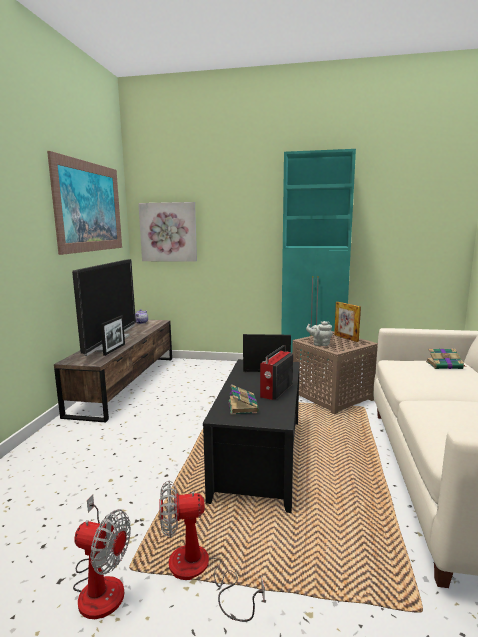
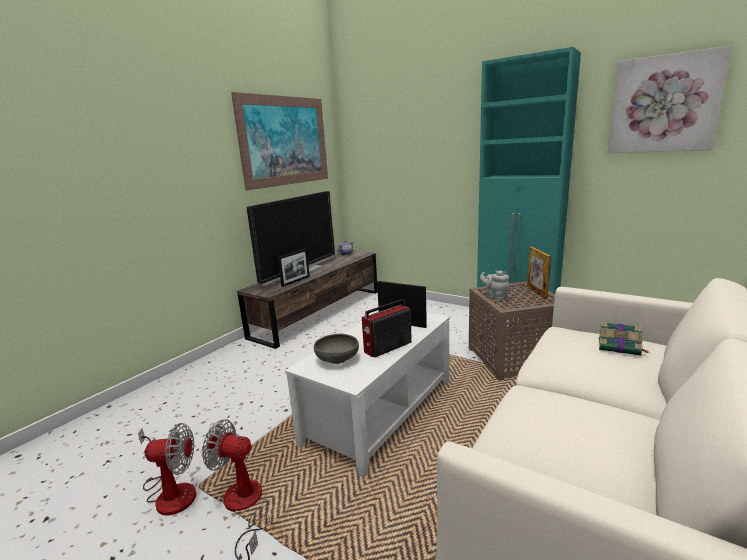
camera: 25 degrees right, 5 degrees up
(100, 584) = (171, 491): fan -> fan turned 45 degrees counterclockwise
(168, 232) = (373, 161): picture -> picture (664, 104)
(243, 406) = (337, 359): book -> grey bowl
(259, 457) = (380, 411): black coffee table -> white coffee table

